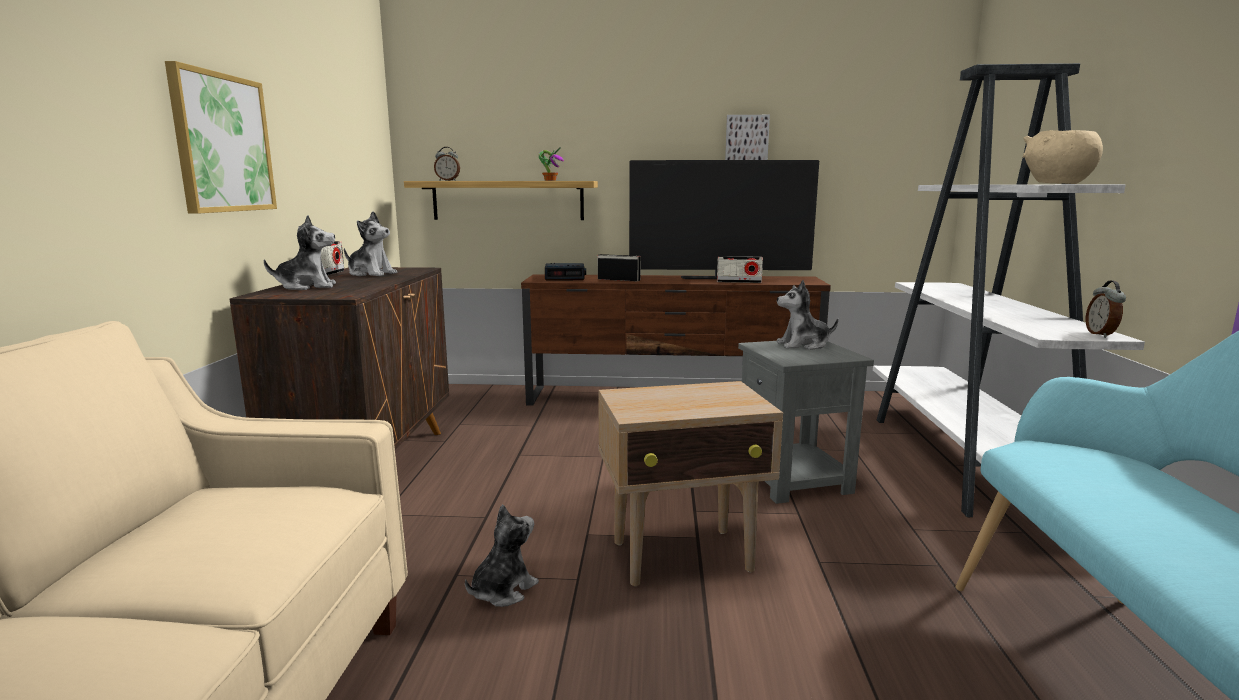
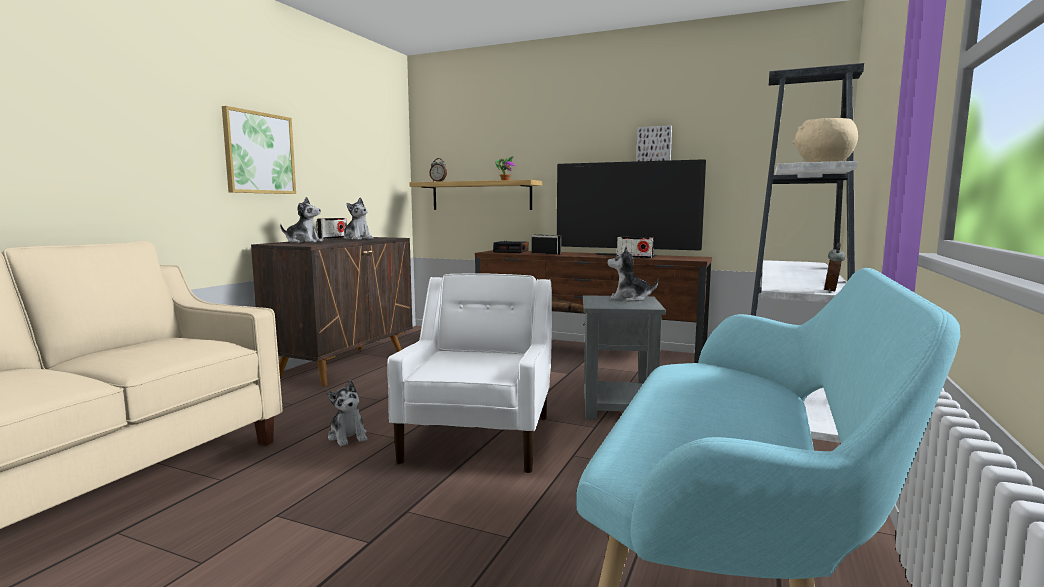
camera: 20 degrees right, 5 degrees down
(502, 590) = (348, 436): plush toy -> plush toy turned 90 degrees clockwise
(683, 557) = (480, 438): beige side table -> white armchair

